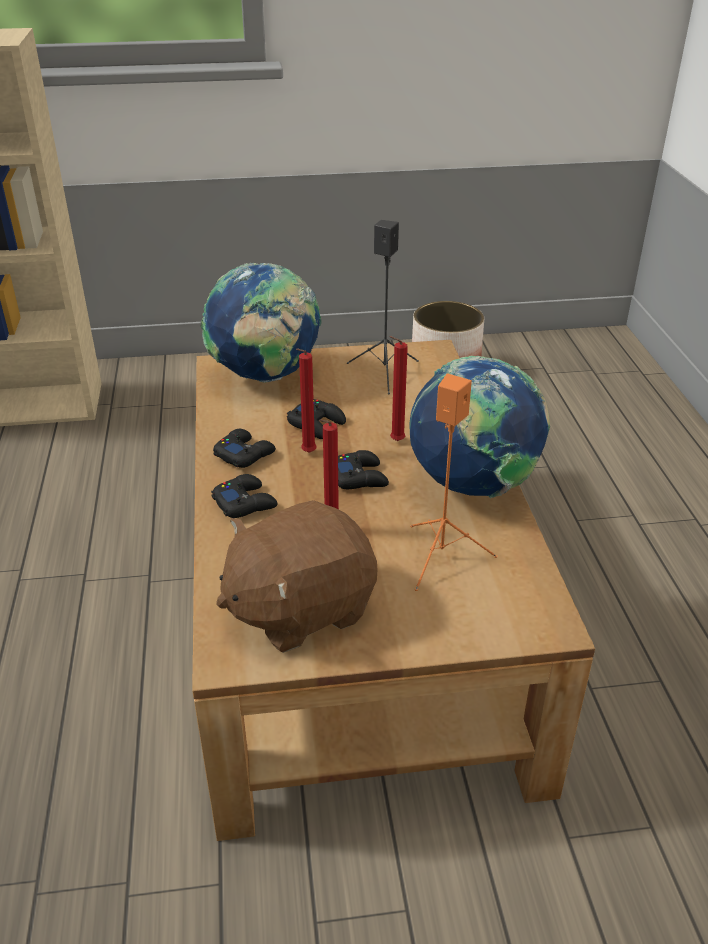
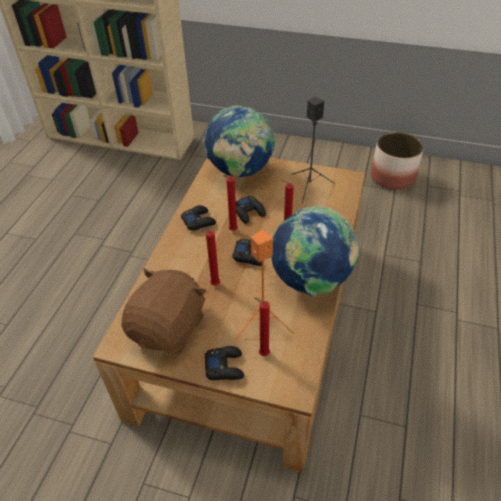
camera: 25 degrees right, 10 degrees up
(245, 503) = (181, 253): black game controller -> black game controller (225, 366)
(299, 608) = (169, 328): brown plush toy -> brown plush toy turned 120 degrees clockwise
(470, 596) = (262, 353): none -> red candle

